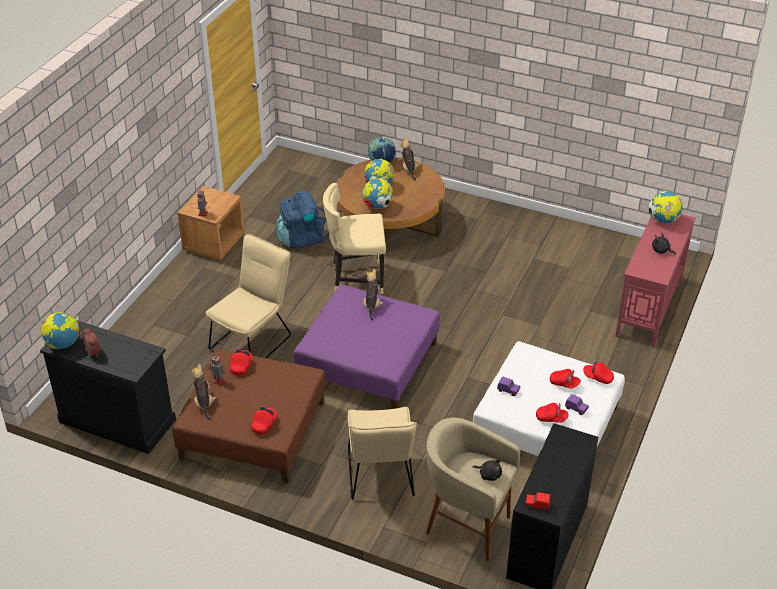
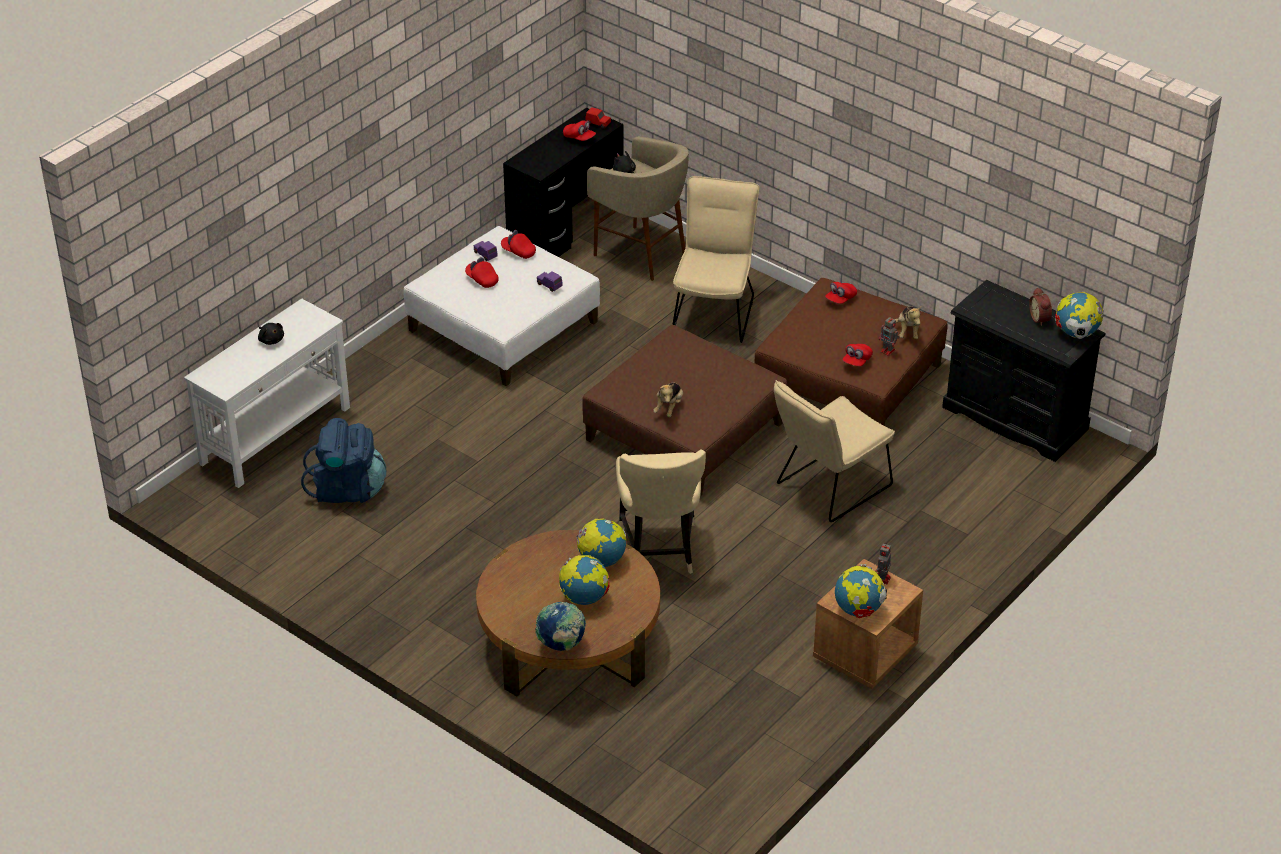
camera: 165 degrees left, 0 degrees up
(302, 239) = (721, 635): blue backpack -> blue backpack (347, 489)
(356, 279) = (659, 551): beige chair -> beige chair turned 75 degrees clockwise
(367, 362) = (685, 431): purple ottoman -> brown ottoman
(409, 169) = (521, 623): plush toy -> none
(597, 377) = (438, 282): red cap -> red cap (579, 138)
(648, 307) = (276, 435): red console table -> white console table
(663, 220) = (231, 380): globe -> globe (858, 610)

